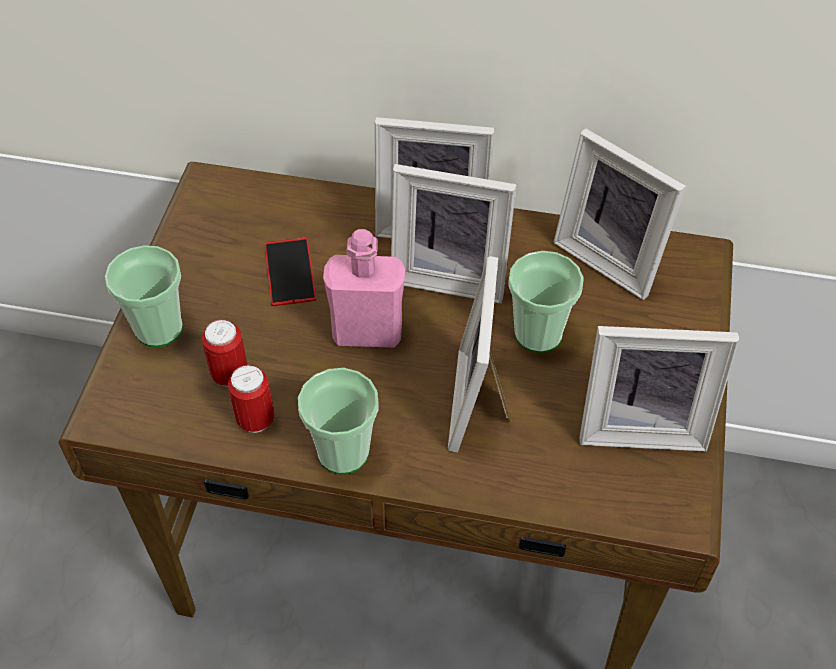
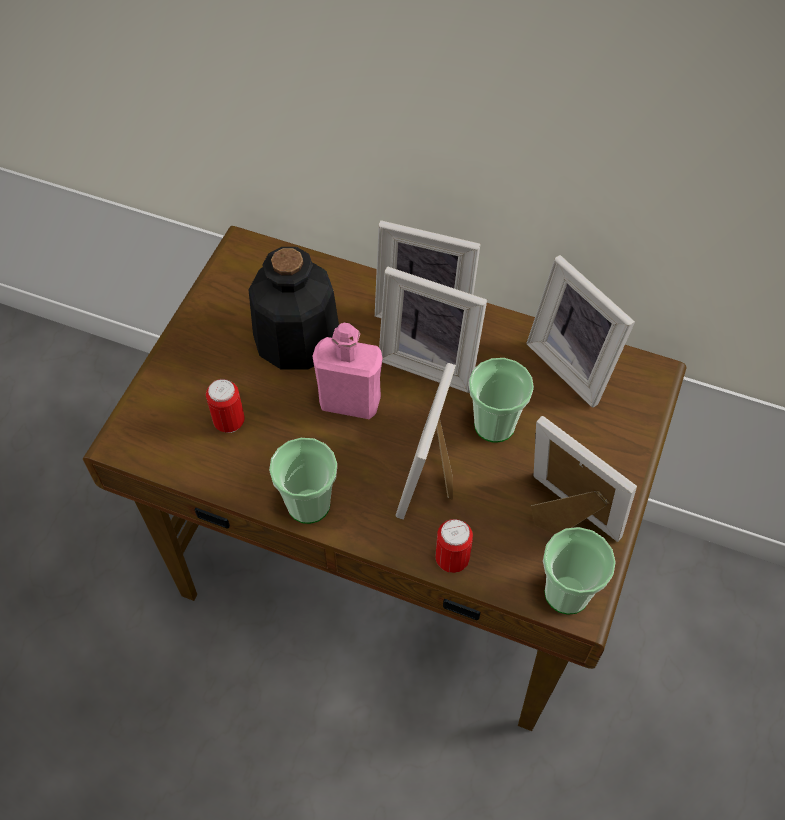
camera: 10 degrees right, 5 degrees up
(159, 328) = (179, 373): cup -> cup (567, 593)
(255, 420) = (243, 465): can -> can (452, 559)
(290, 272) = (296, 338): phone -> bottle
(641, 424) = (564, 519): picture frame -> picture frame turned 150 degrees counterclockwise

